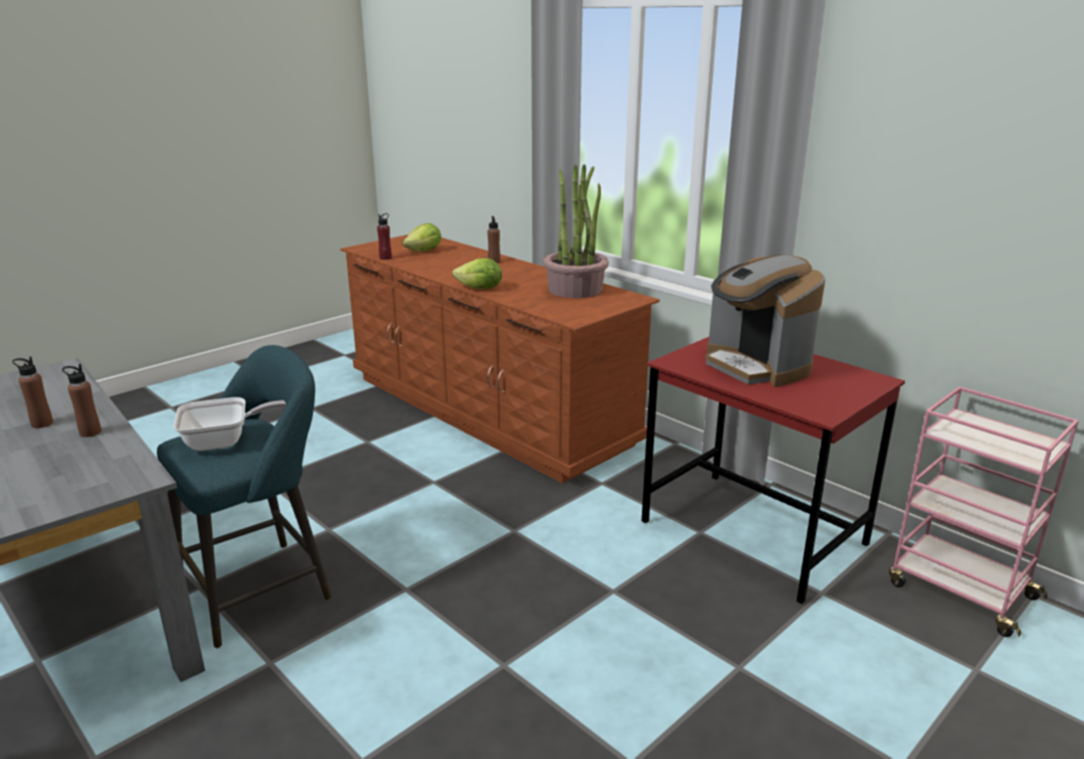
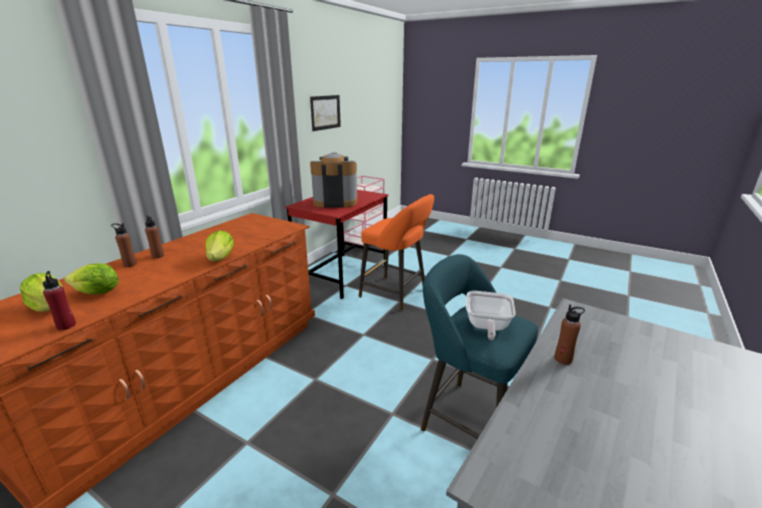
camera: 105 degrees left, 0 degrees up
(42, 423) = (584, 397): brown bottle -> brown bottle (158, 256)
(225, 441) = (487, 327): frying pan -> frying pan turned 135 degrees counterclockwise
(436, 259) = (97, 293): none -> lettuce
(575, 289) = (228, 231): potted plant -> none
(646, 593) = (396, 294): none -> orange stool
(756, 366) = (335, 202): coffee machine -> coffee machine turned 135 degrees counterclockwise
(966, 189) = (325, 112): none -> picture

